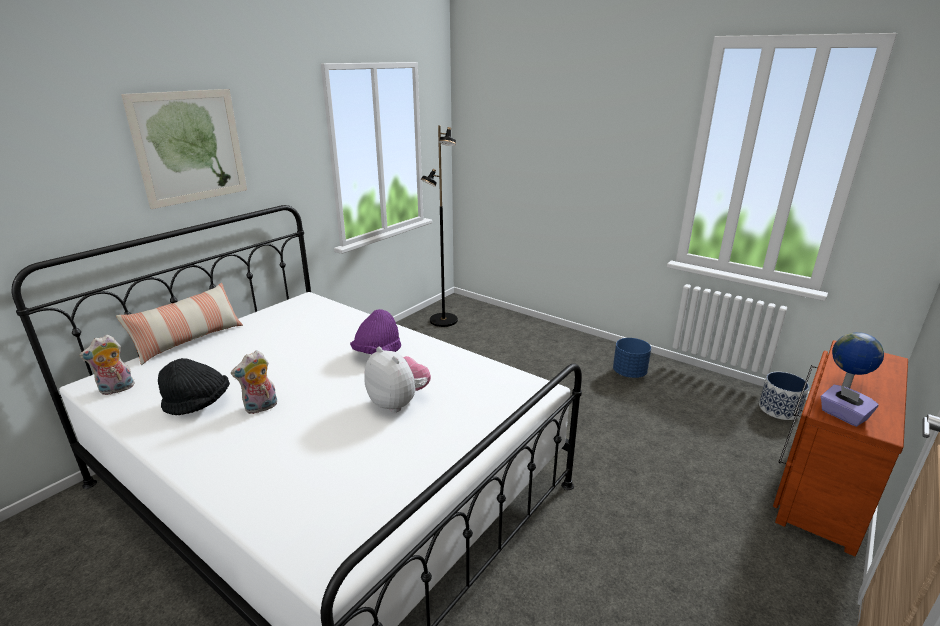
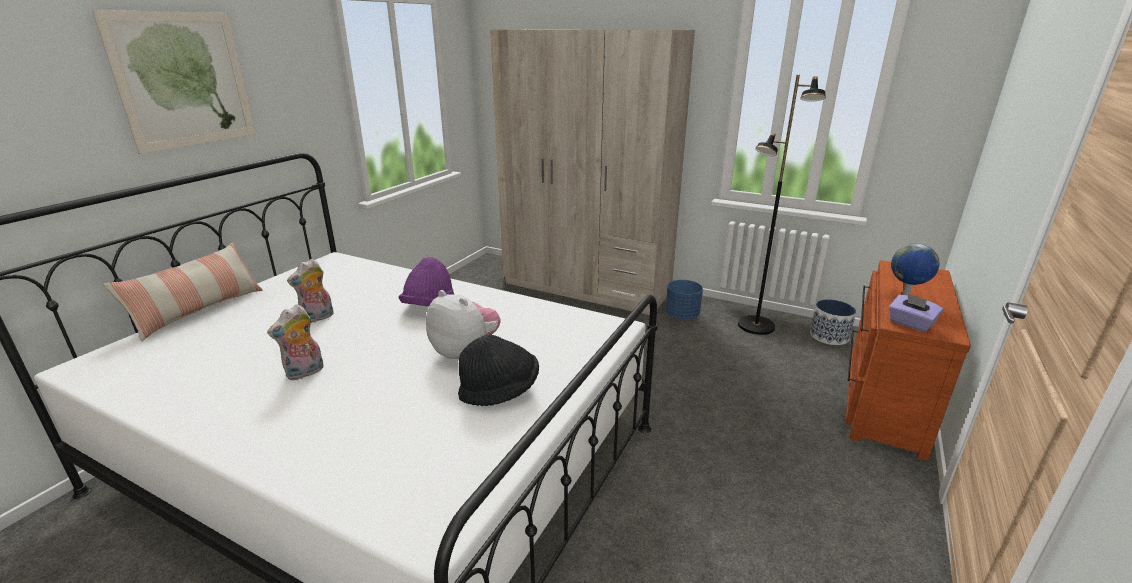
camera: 10 degrees left, 0 degrees up
(116, 390) = (114, 370): plush toy -> plush toy (318, 318)
(198, 404) = (225, 376): black hat -> black hat (500, 391)
(443, 321) = (480, 280): black floor lamp -> black floor lamp (756, 326)
(541, 335) = (586, 287): none -> beige wardrobe

